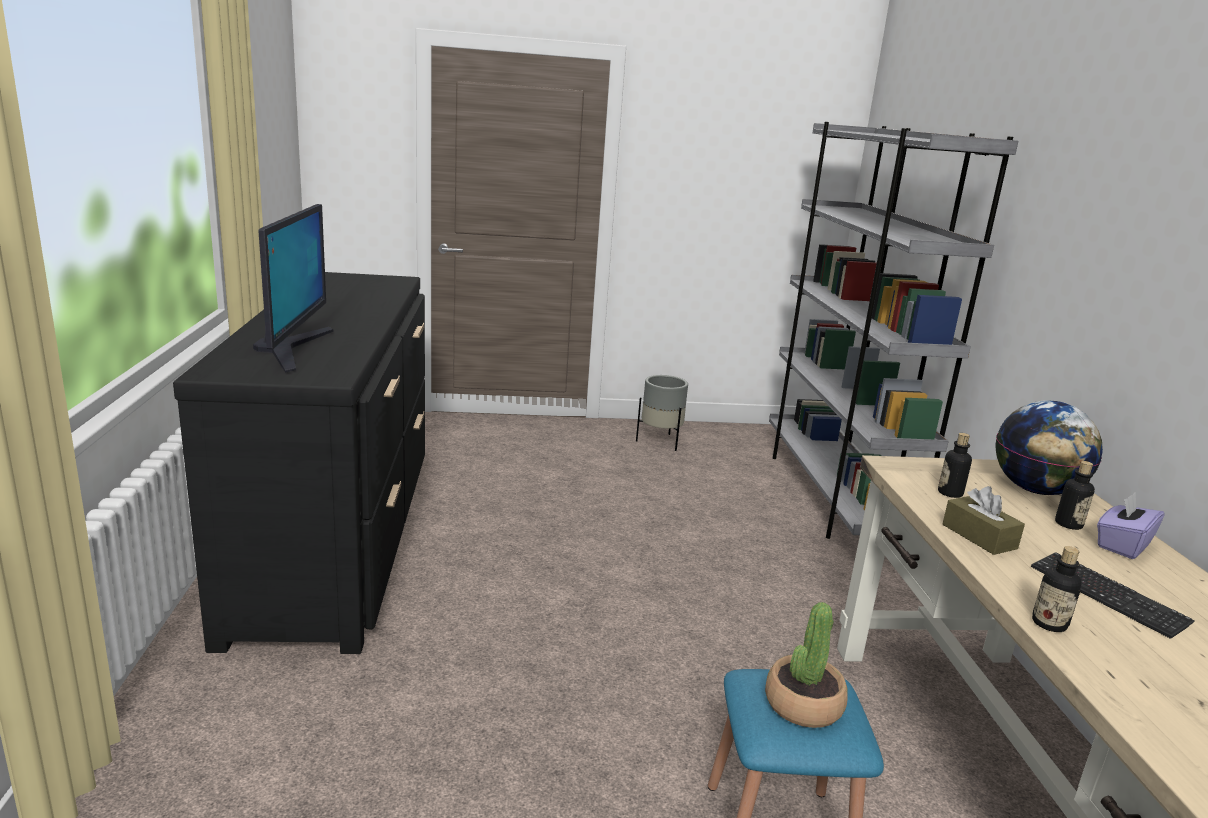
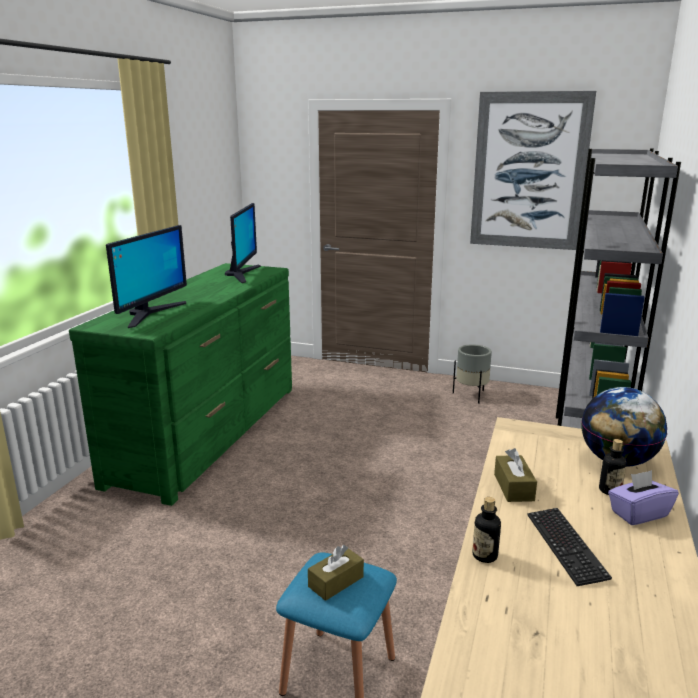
camera: 25 degrees right, 0 degrees up
(339, 533) = (210, 432): black dresser -> green dresser
(362, 286) = (242, 274): none -> monitor
(723, 149) = (529, 171): none -> picture
(803, 704) = (336, 582): potted plant -> brown tissue box
(950, 493) = (533, 453): bottle -> none

